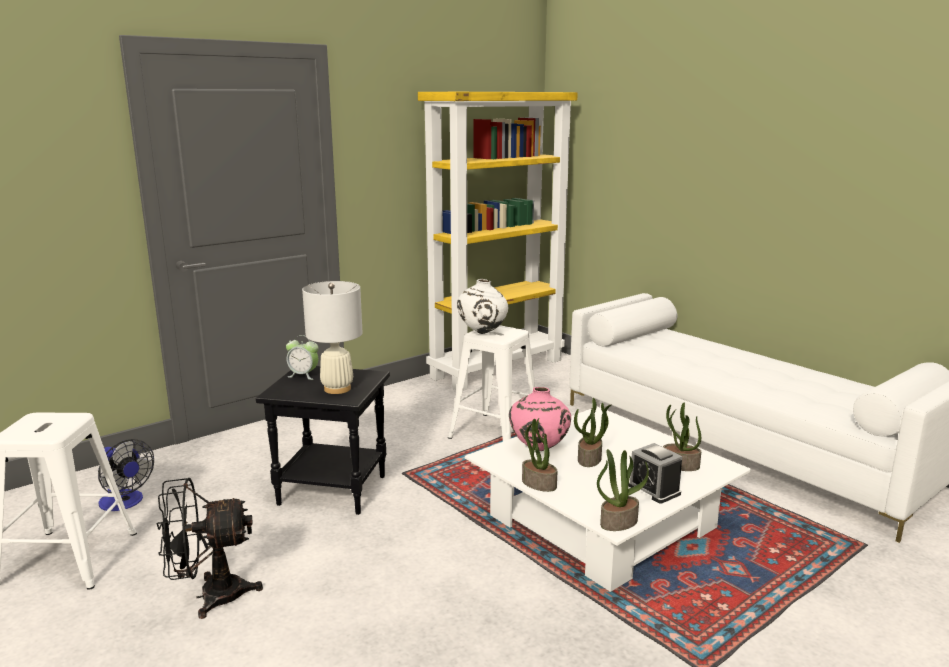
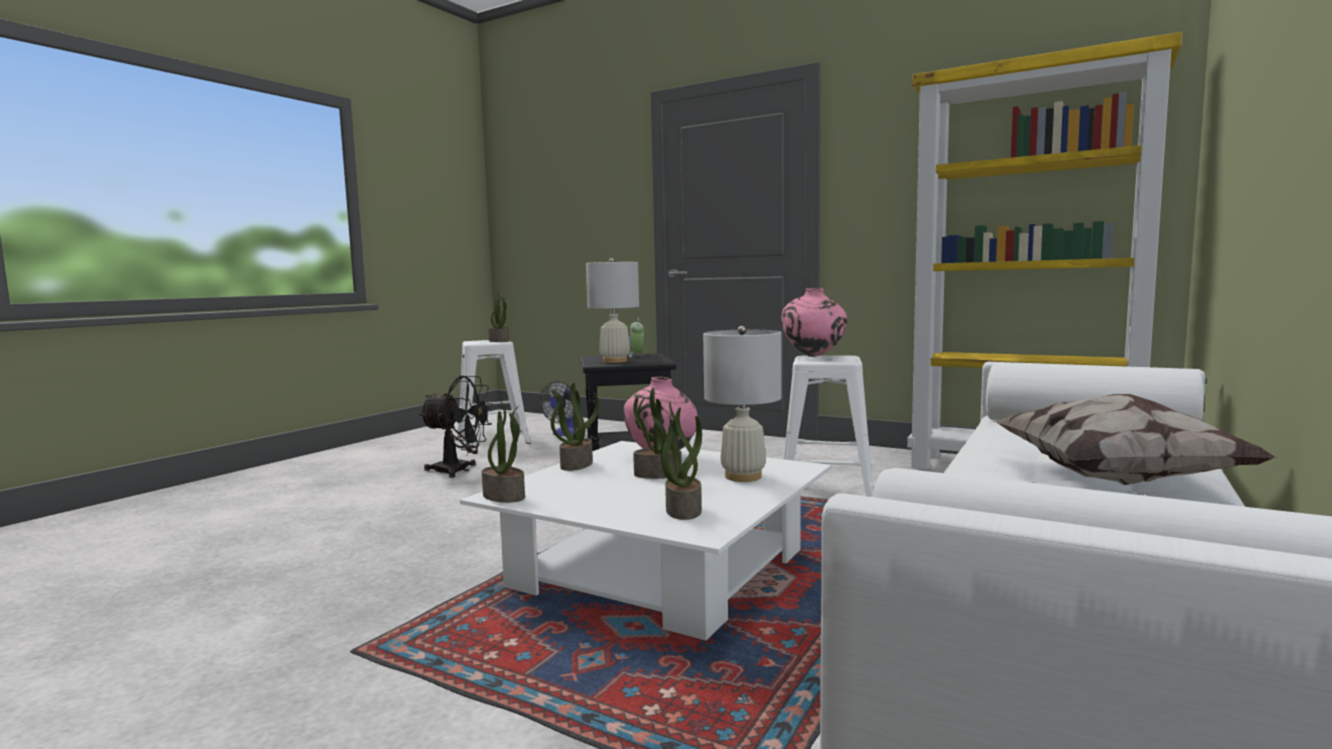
camera: 70 degrees right, 10 degrees down
(61, 418) = (499, 341): none -> potted plant
(210, 596) = (459, 471): black fan -> black fan turned 135 degrees clockwise
(482, 333) = (814, 356): white vase -> pink vase
(611, 434) = (743, 476): none -> white table lamp
(654, 489) = (597, 503): alarm clock -> none
(748, 363) = (1117, 478): none -> pillow

